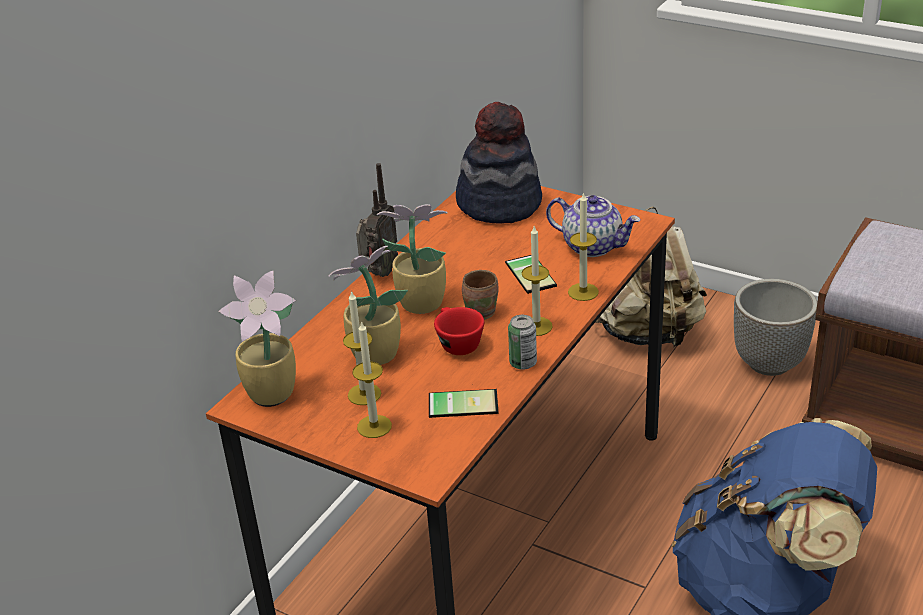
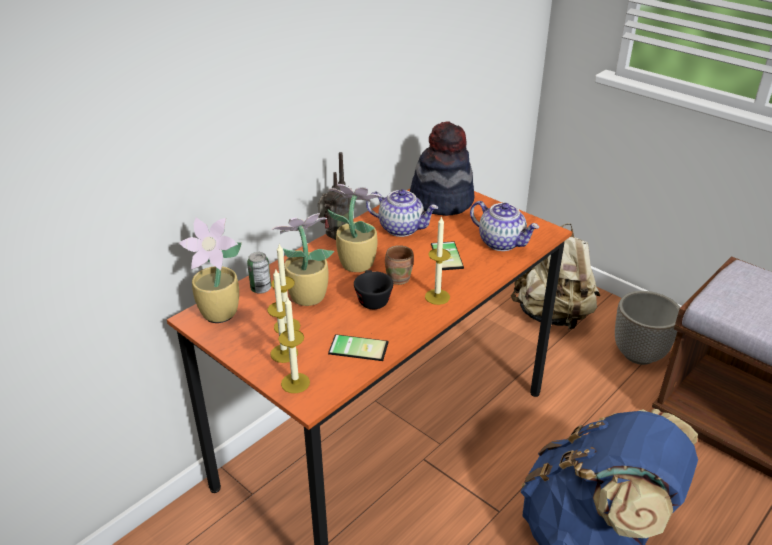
camera: 10 degrees right, 0 degrees up
(457, 343) = (372, 299): red cup -> black cup
(461, 248) = (402, 228): none -> teapot
(523, 363) = (416, 324): can -> can (261, 289)
(583, 292) = (482, 276): candle -> candle (295, 383)

